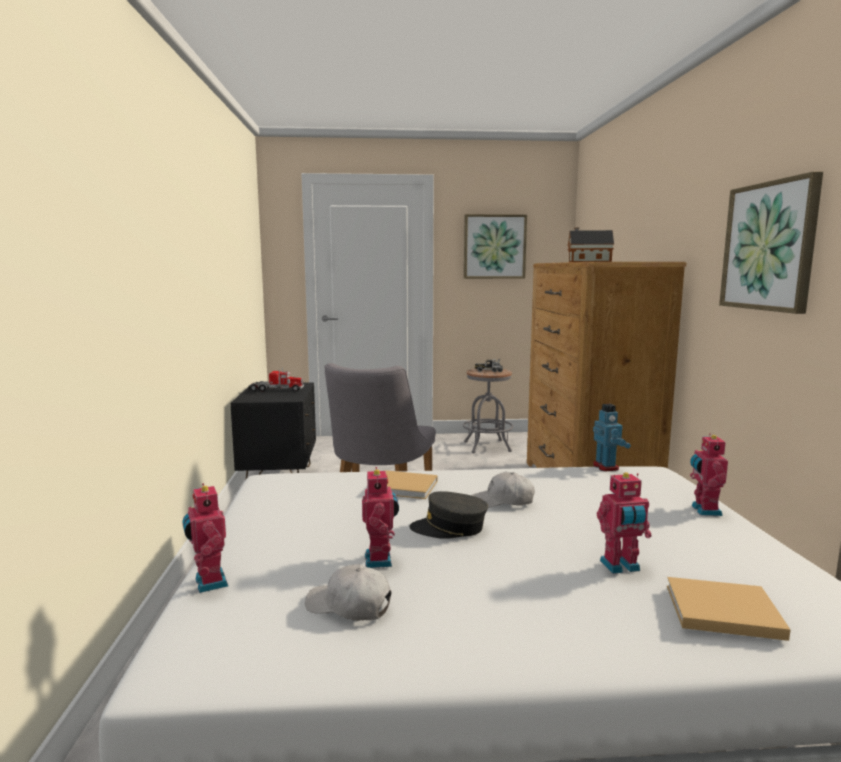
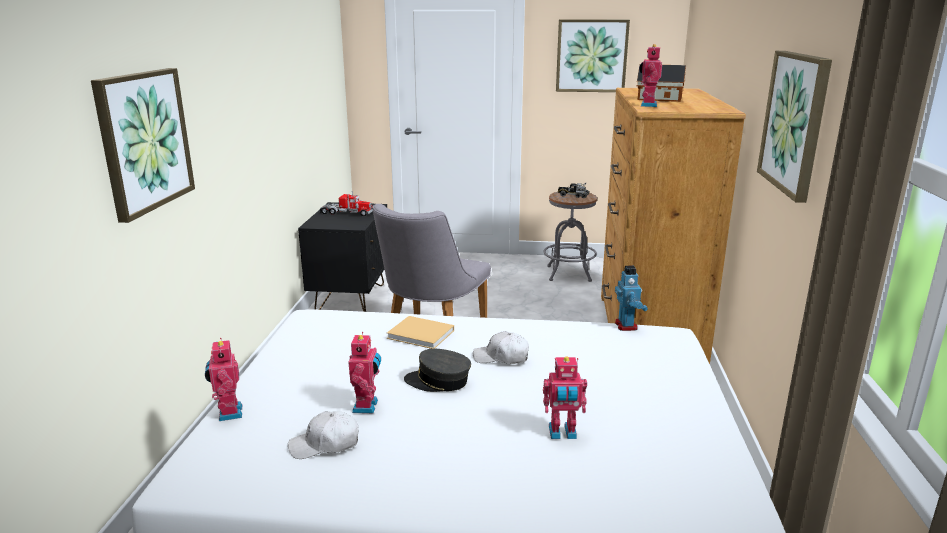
camera: 10 degrees right, 10 degrees up
(99, 262) = (144, 141): none -> picture
(349, 606) = (325, 444): white cap -> white cap turned 45 degrees counterclockwise
(704, 510) = (686, 383): toy robot -> toy robot (647, 105)
(719, 611) = (614, 482): beige book -> none

